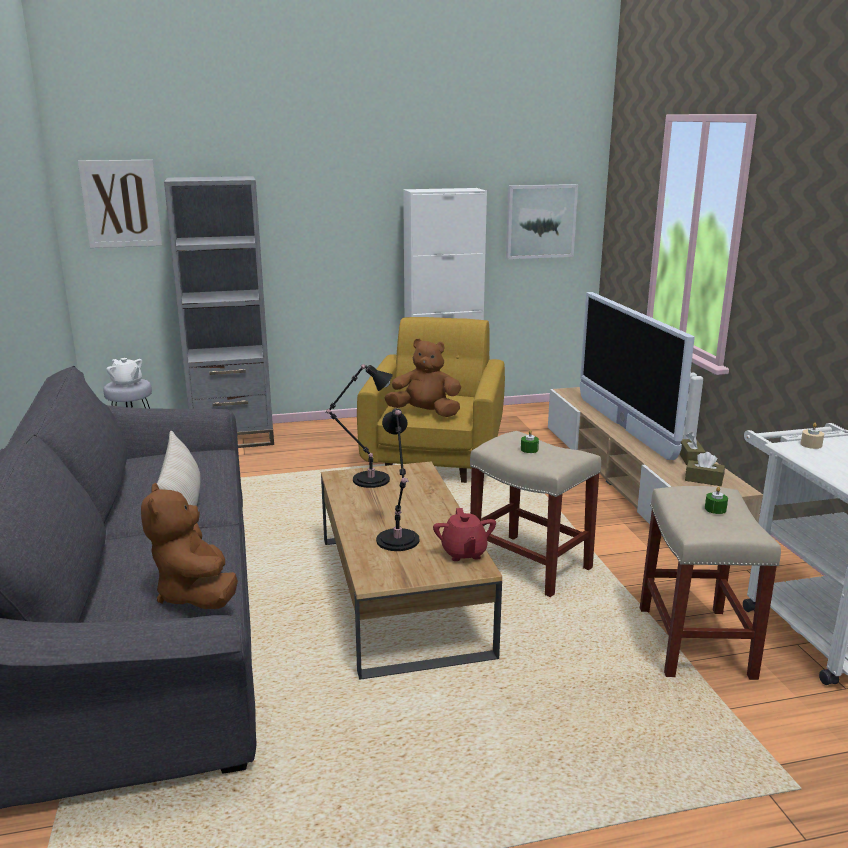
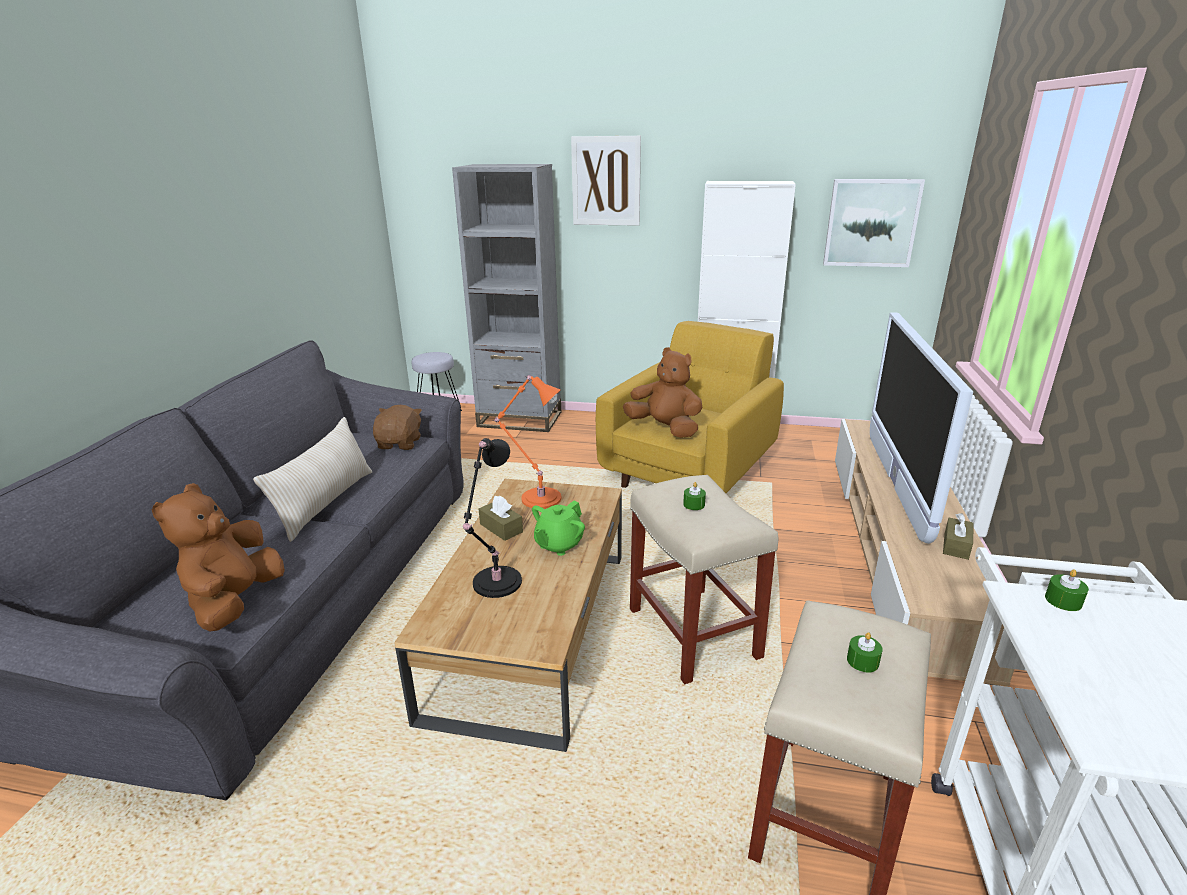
camera: 25 degrees right, 5 degrees up
(121, 204) = (436, 189): picture -> picture (606, 181)
(127, 384) = (431, 357): white teapot -> none
(197, 458) = (400, 444): none -> brown plush toy
(367, 480) = (538, 498): black table lamp -> orange table lamp
(420, 507) = (558, 544): none -> green teapot
(464, 553) = (548, 619): red teapot -> none
(703, 480) = (952, 582): brown tissue box -> brown tissue box (501, 528)
(811, 445) = (1063, 601): beige candle -> green candle

